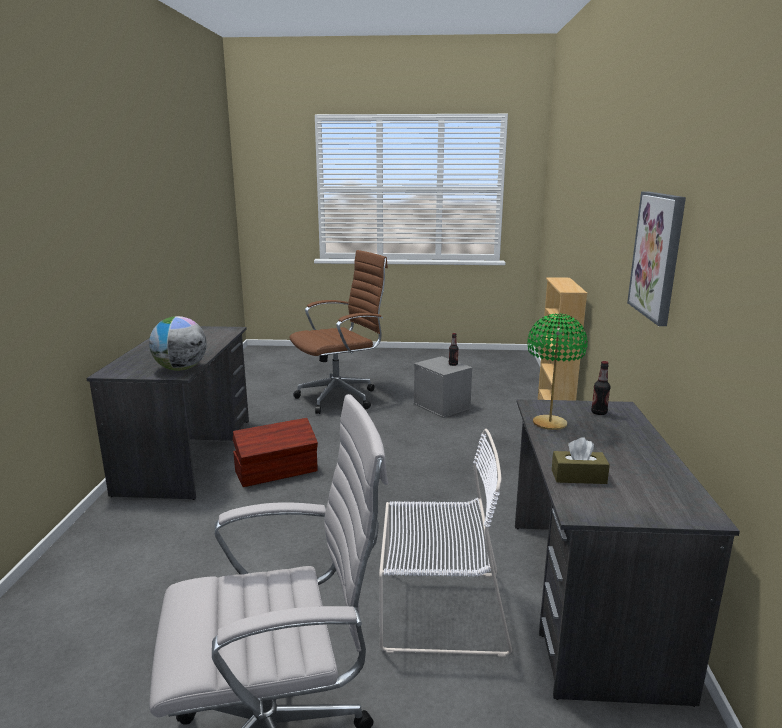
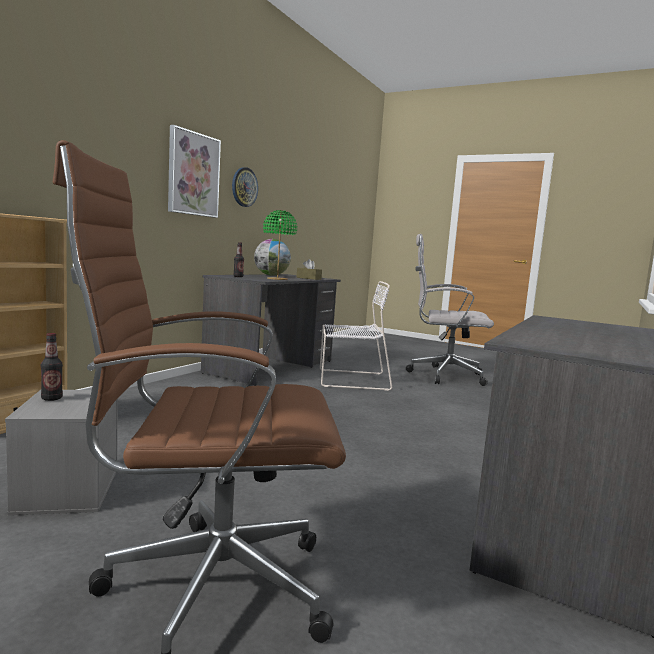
camera: 155 degrees left, 10 degrees down
(181, 369) = (553, 320): globe -> globe (271, 275)
(277, 472) = (424, 463): brown storage box -> none
(437, 610) = (350, 379): white chair -> white chair turned 150 degrees clockwise
(709, 281) = (244, 187): none -> wall clock

